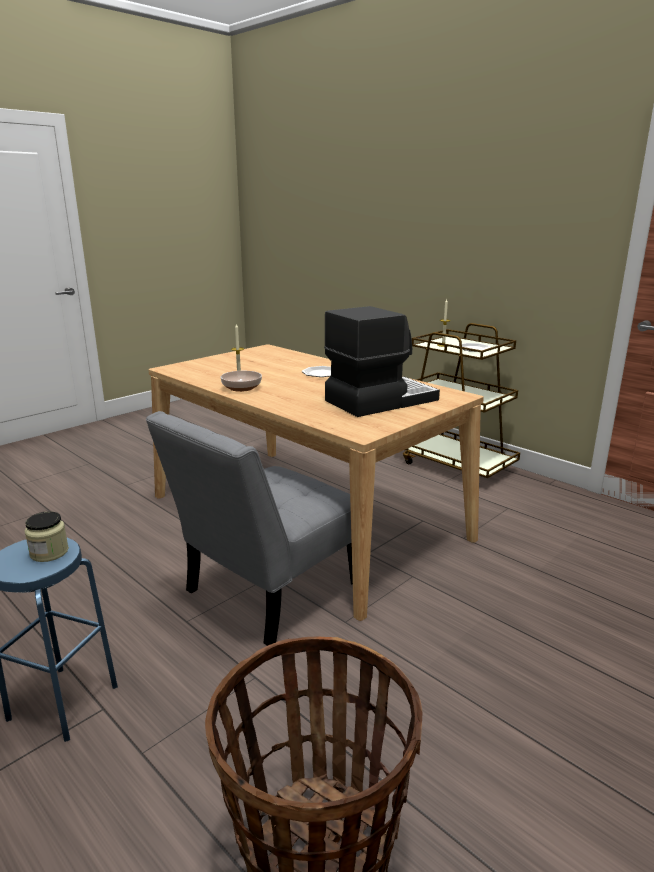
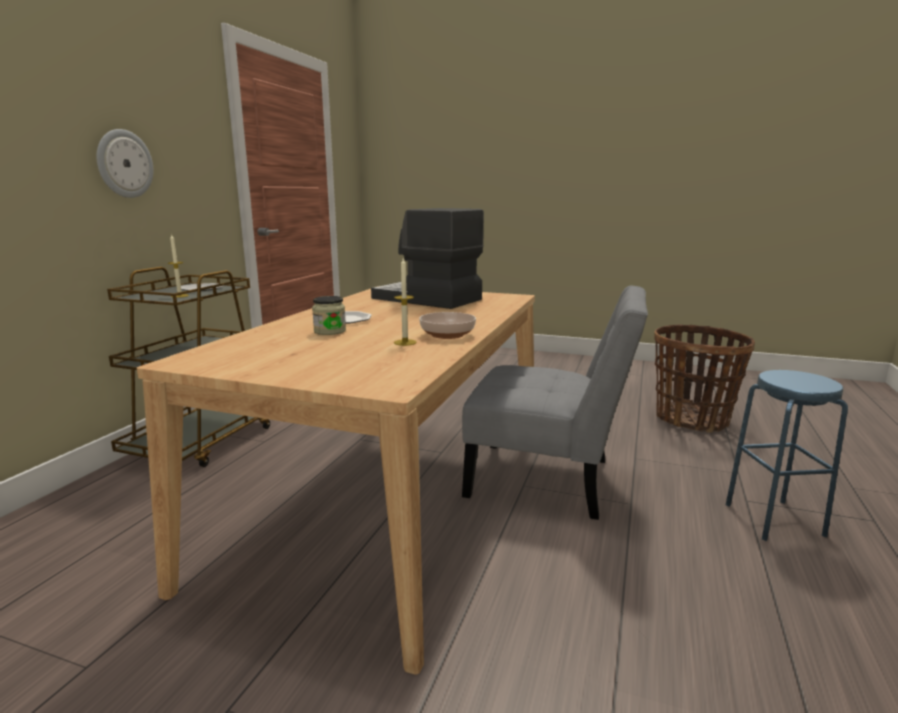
camera: 115 degrees left, 5 degrees down
(49, 552) = (785, 378): jar -> jar (330, 331)
(493, 243) = (124, 164): none -> wall clock

